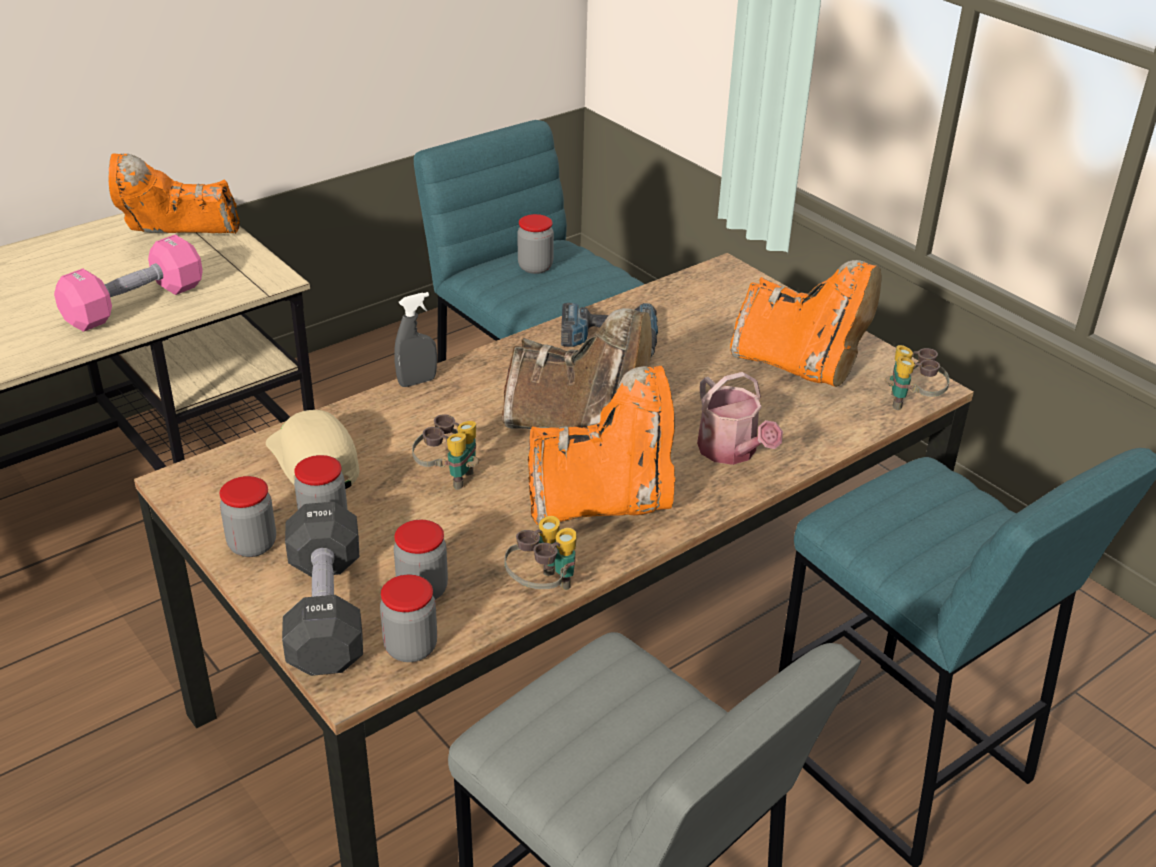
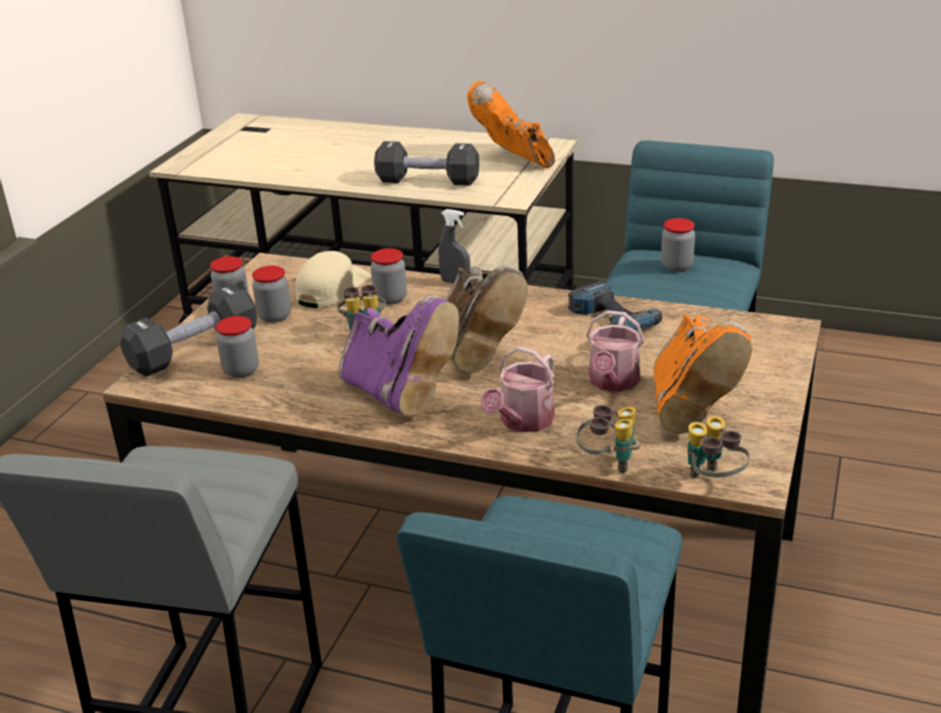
camera: 60 degrees right, 5 degrees down
(135, 305) = (428, 181): pink dumbbell -> black dumbbell
(410, 648) = (185, 388): jar -> jar (390, 298)
(543, 588) = (281, 408): binoculars -> binoculars (608, 462)
(605, 503) = (398, 395): orange boot -> purple boot
(716, 381) = (612, 382): none -> watering can

